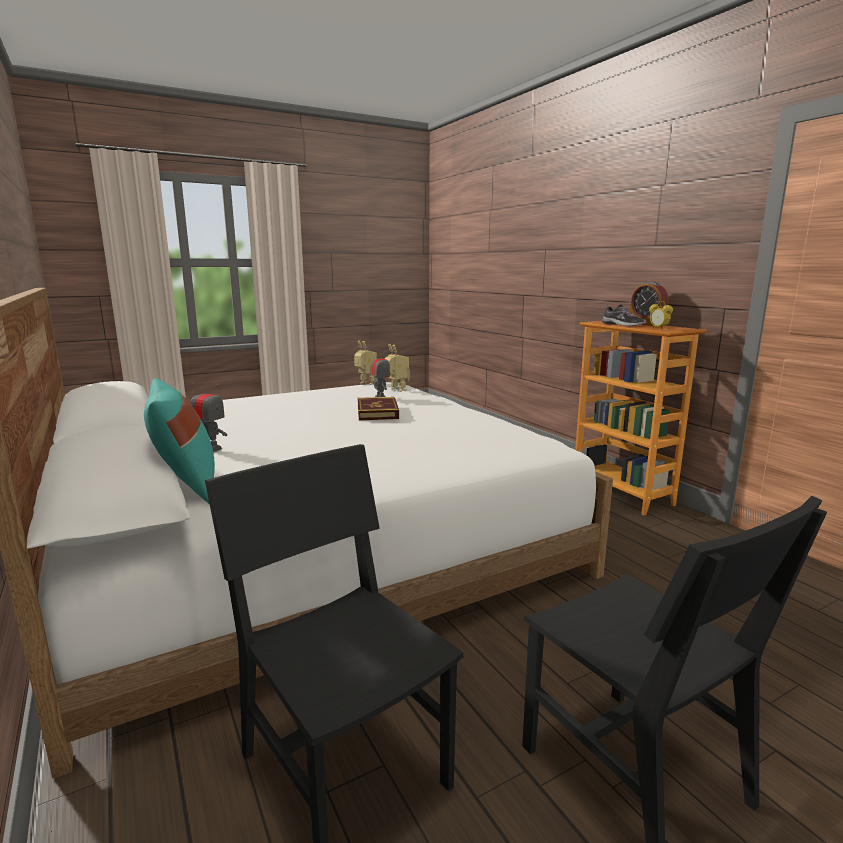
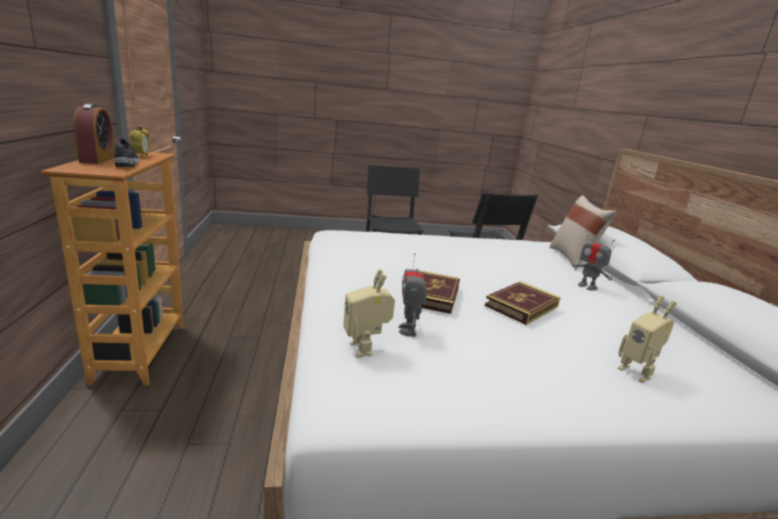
camera: 160 degrees left, 5 degrees up
(186, 487) = (573, 259): turquoise pillow -> beige pillow
(300, 417) = (521, 306): none -> book
(366, 383) = (398, 410): toy robot -> toy robot (636, 372)

